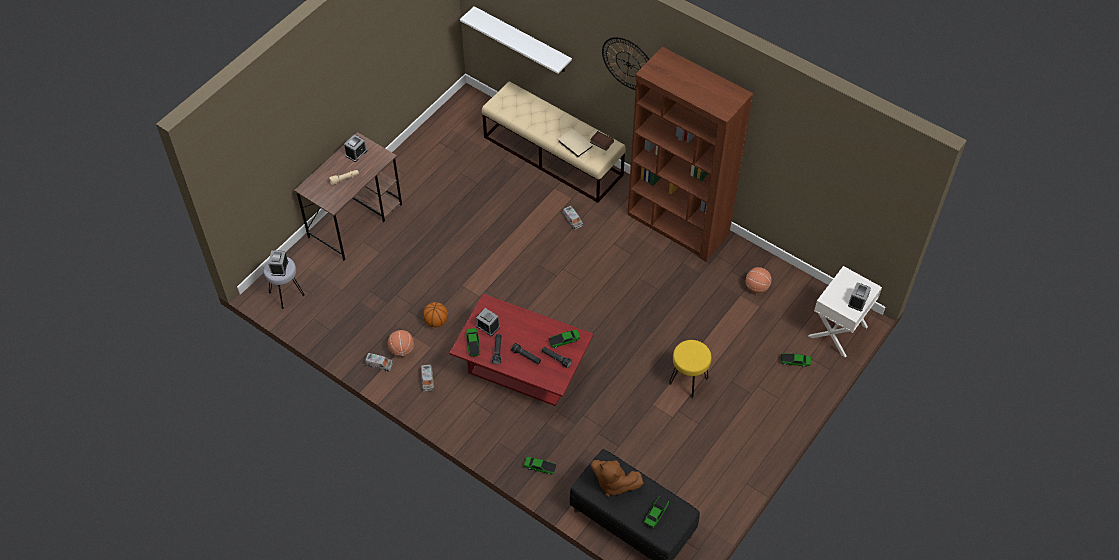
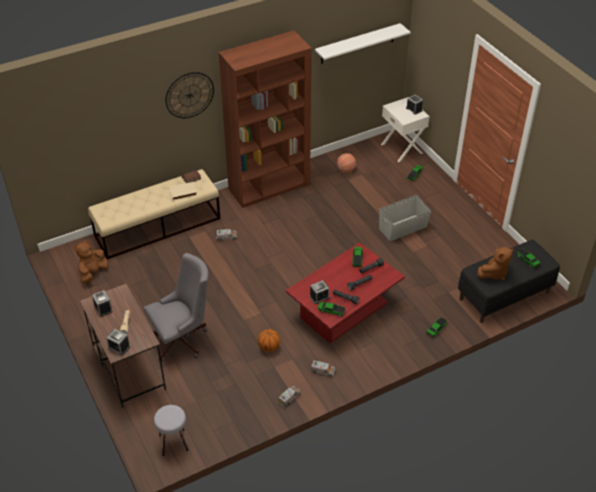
camera: 65 degrees left, 10 degrees down
(279, 267) = (170, 416): alarm clock -> alarm clock (119, 347)
(402, 350) = (283, 378): basketball -> none
(411, 246) = (182, 339): none -> grey office chair
(460, 136) = (93, 273): none -> brown plush toy
(522, 40) = (90, 158): white shelf -> white shelf (357, 44)
(688, 381) = (403, 228): yellow stool -> grey storage box

